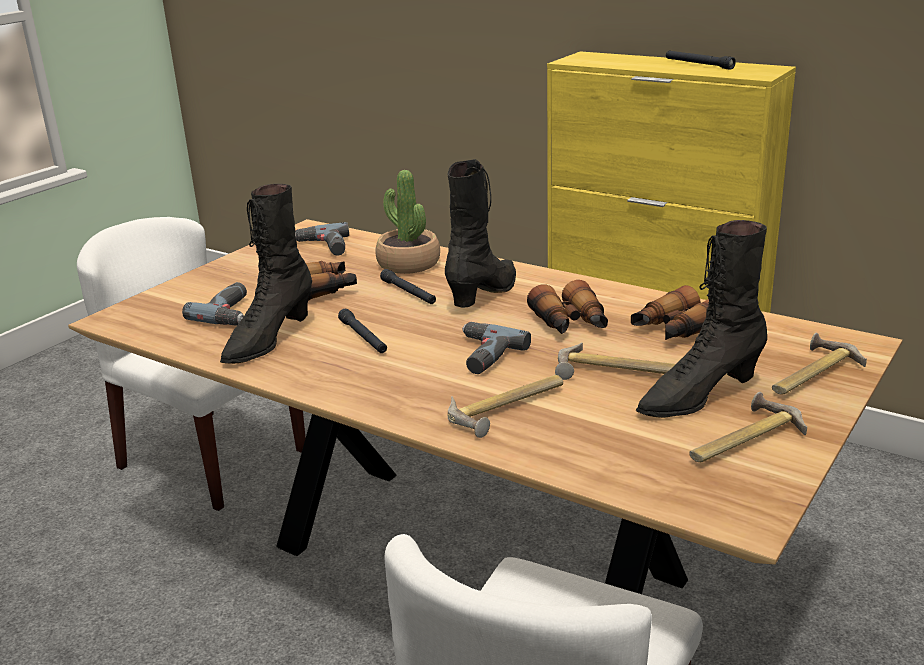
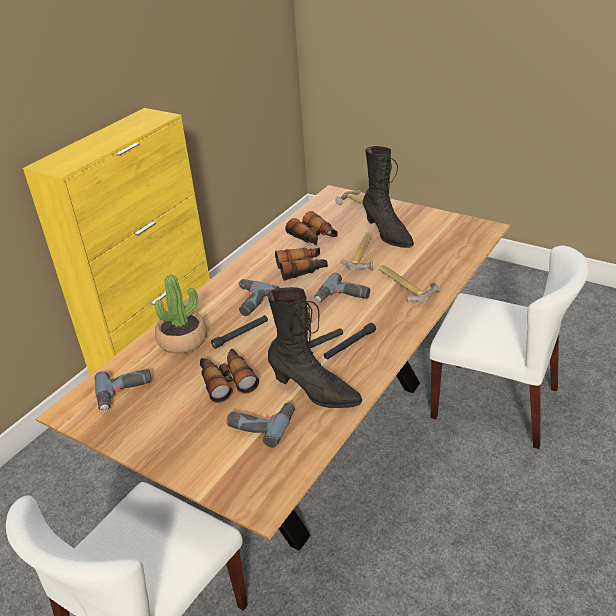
camera: 90 degrees left, 10 degrees up
(485, 293) = (249, 301): black boot -> power drill
(698, 65) = (117, 130): black flashlight -> black flashlight (349, 345)
(741, 439) = (425, 226): hammer -> none

